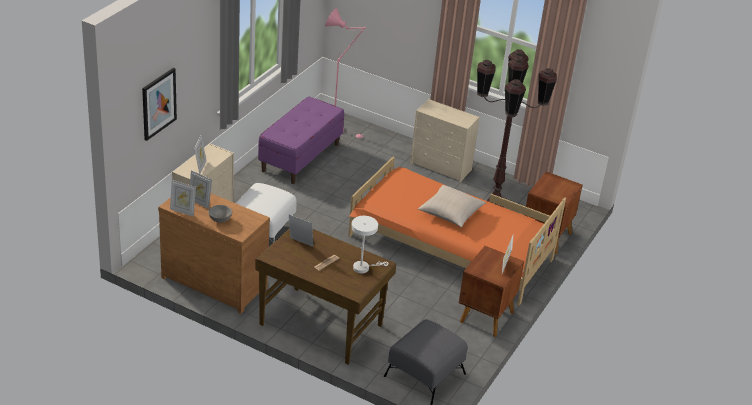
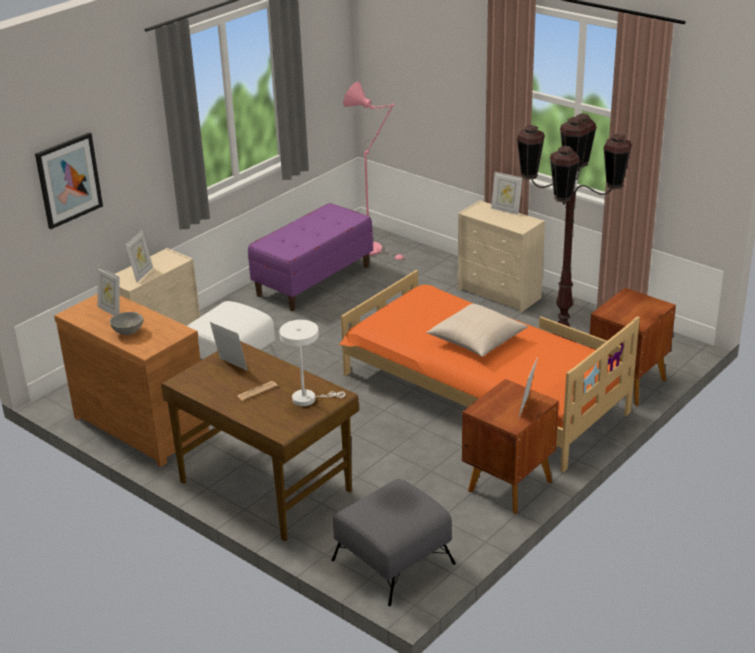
camera: 15 degrees right, 5 degrees down
(183, 211) = (83, 321): picture frame -> picture frame (506, 210)

